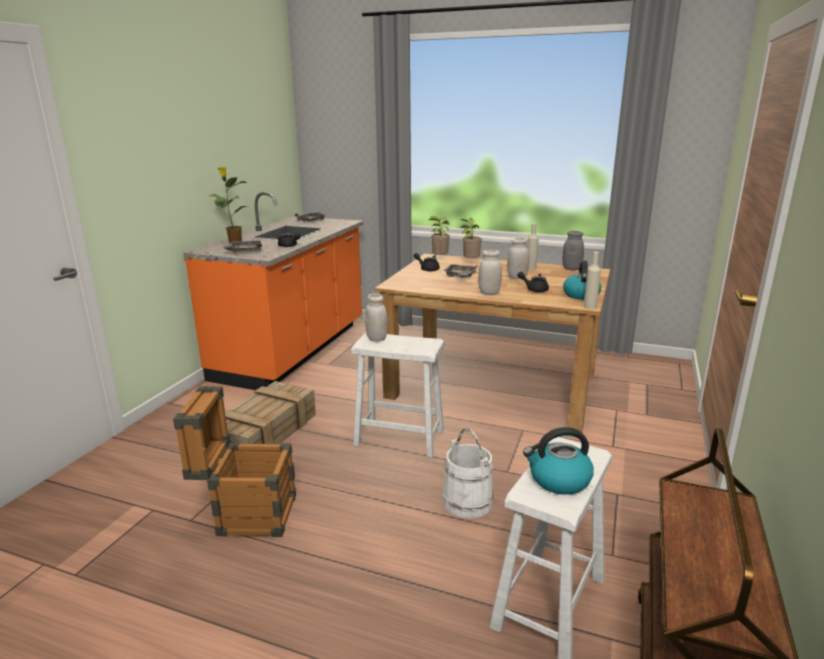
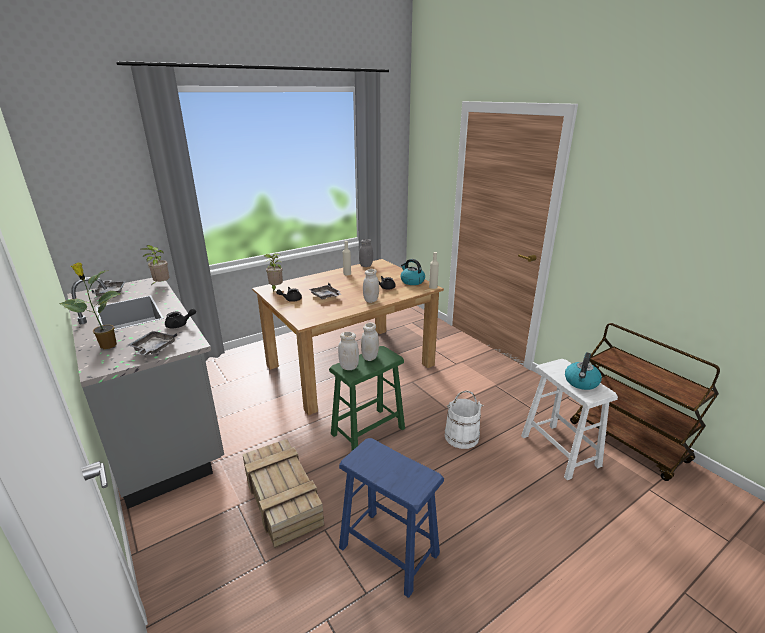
camera: 55 degrees left, 5 degrees up
(247, 514) = (388, 551): crate -> blue stool
(293, 351) = (161, 428): orange counter -> grey counter
(399, 438) = (368, 431): white stool -> green stool
(470, 262) = (302, 283): potted plant -> potted plant (161, 285)
(517, 277) = (357, 283): white jar -> white jar (370, 357)

